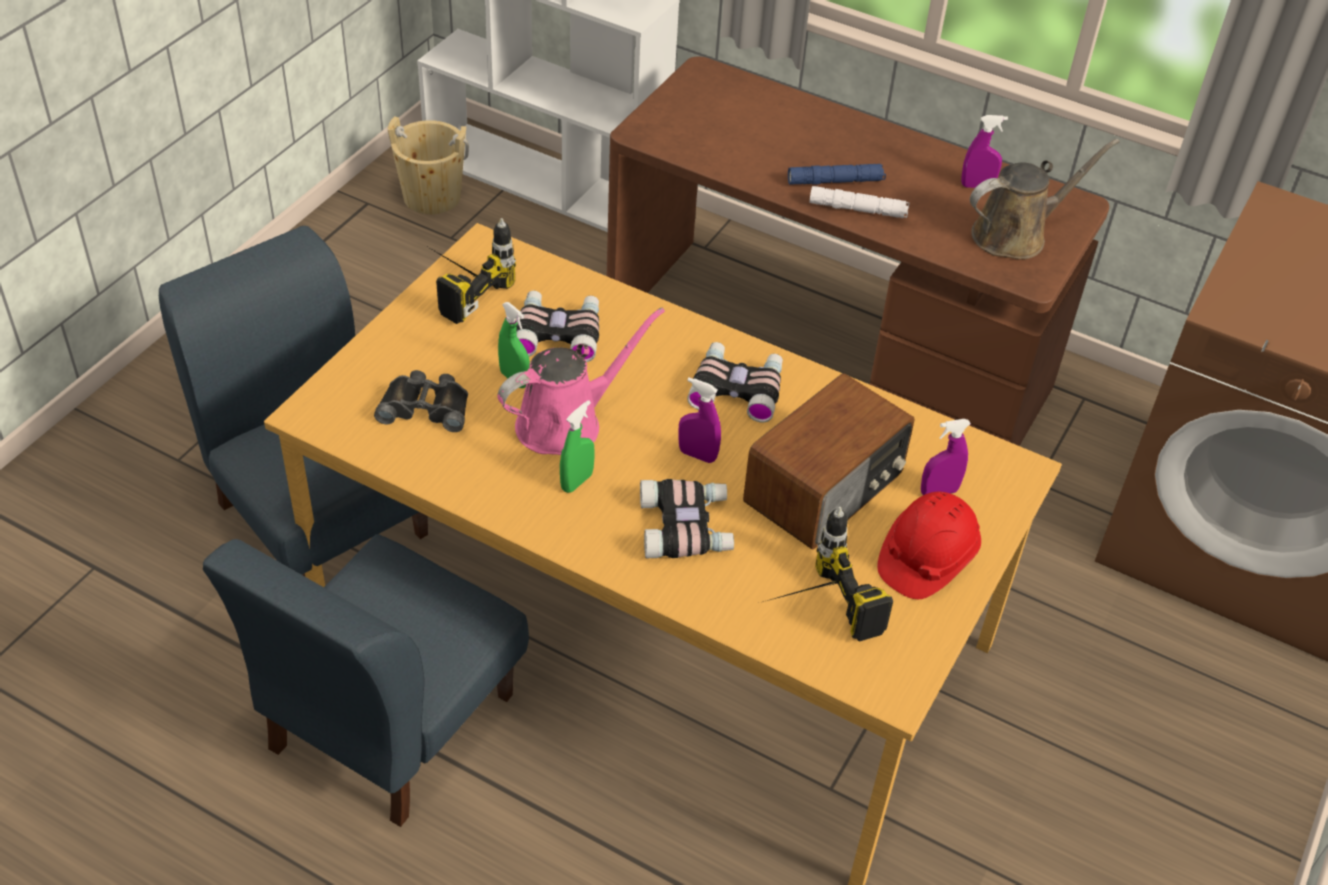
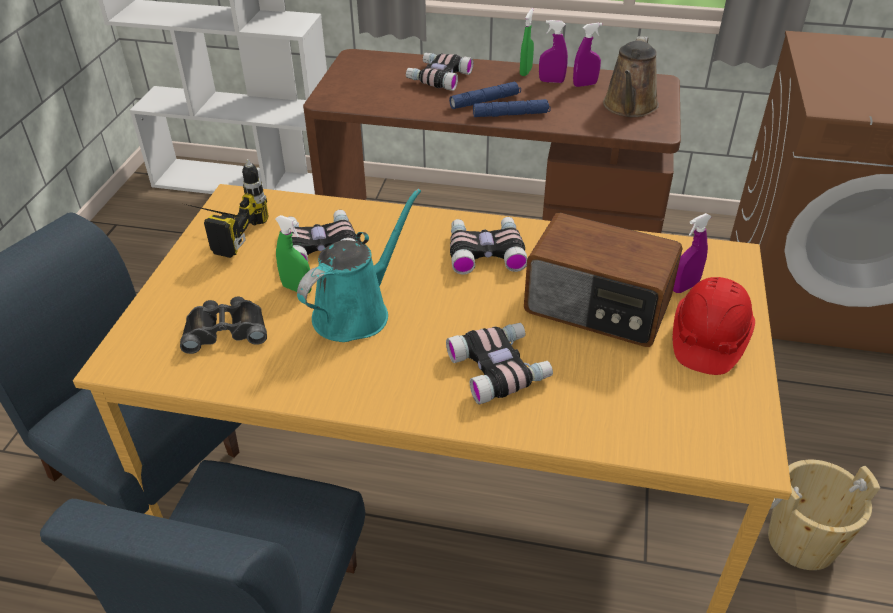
camera: 15 degrees left, 5 degrees down
(432, 197) = (164, 210): beige bucket -> beige bucket (802, 541)
(566, 423) = (356, 312): pink watering can -> turquoise watering can
(577, 482) = (387, 356): green spray bottle -> green spray bottle (525, 72)
(697, 455) = (479, 309): purple spray bottle -> purple spray bottle (551, 81)
(794, 129) = (438, 77): none -> binoculars
(810, 611) = (641, 409): power drill -> none
(826, 489) = (597, 308): radio -> radio turned 90 degrees clockwise
(858, 209) = (511, 114): white flashlight -> blue flashlight
(1015, 235) = (629, 107): brown watering can -> brown watering can turned 150 degrees clockwise

